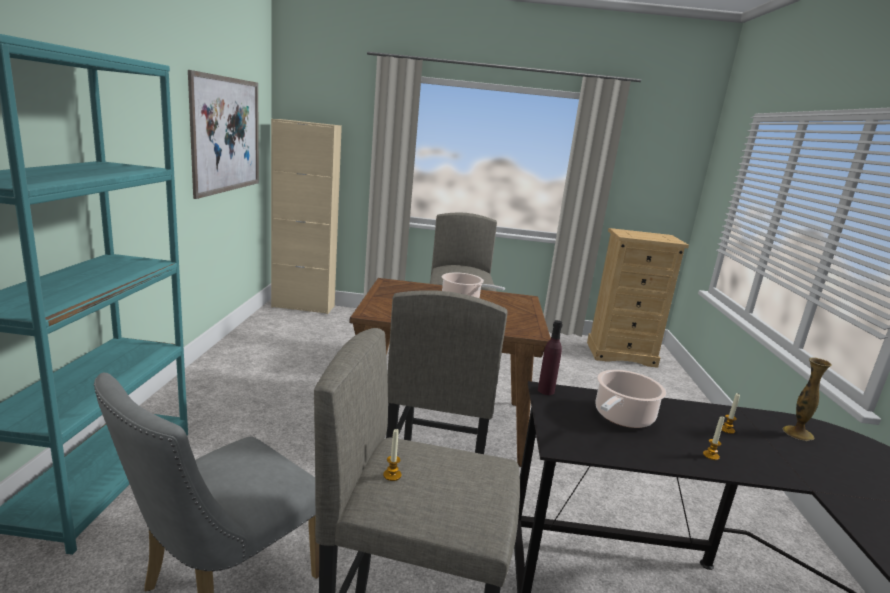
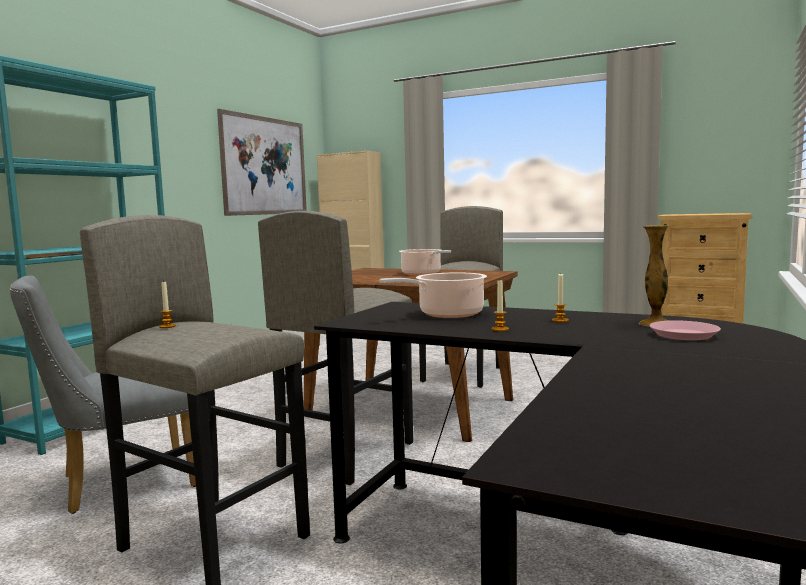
camera: 25 degrees right, 10 degrees down
(546, 391) = (397, 304): purple bottle -> none
(844, 459) = (683, 335): none -> pink plate

